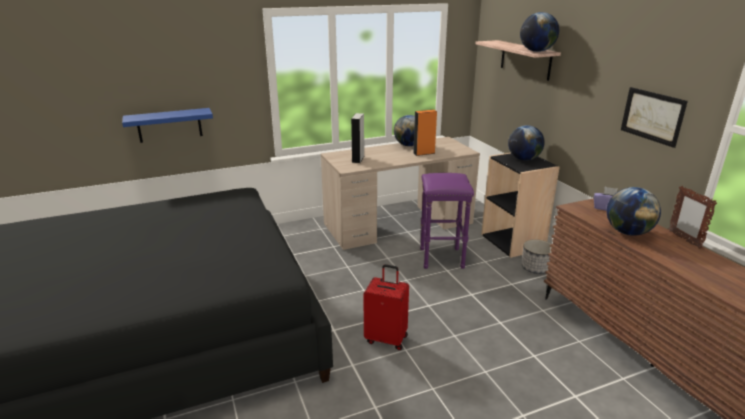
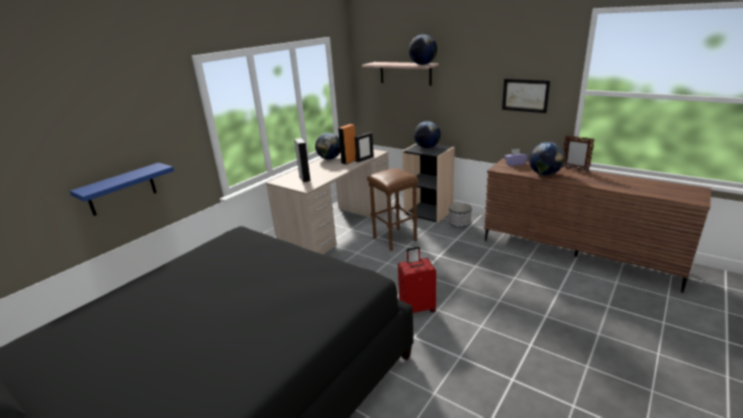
camera: 30 degrees left, 0 degrees up
(441, 258) = (394, 239): purple stool -> brown stool
(442, 155) = (364, 159): none -> picture frame

